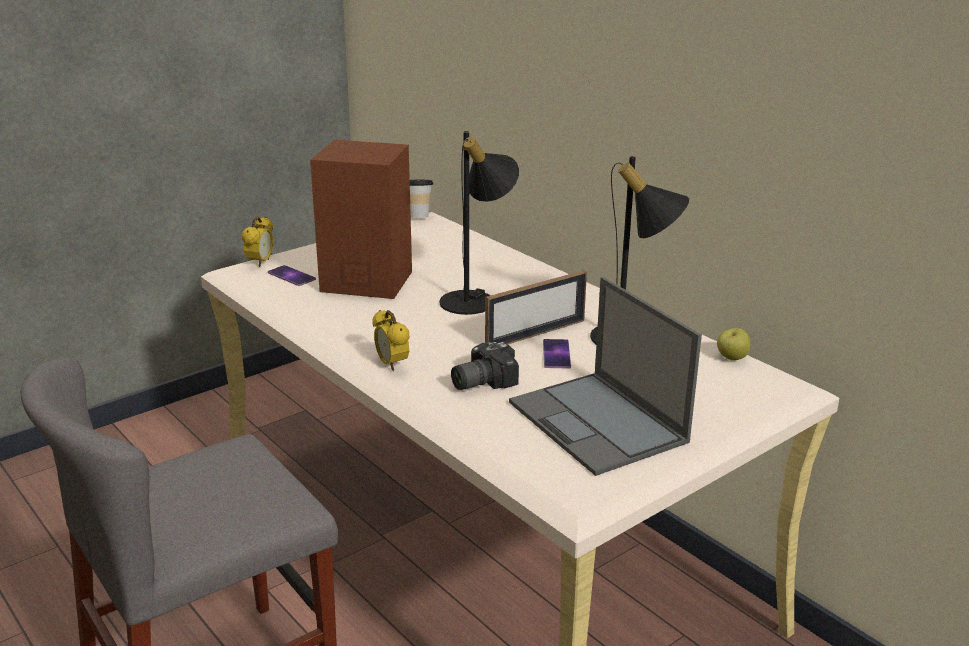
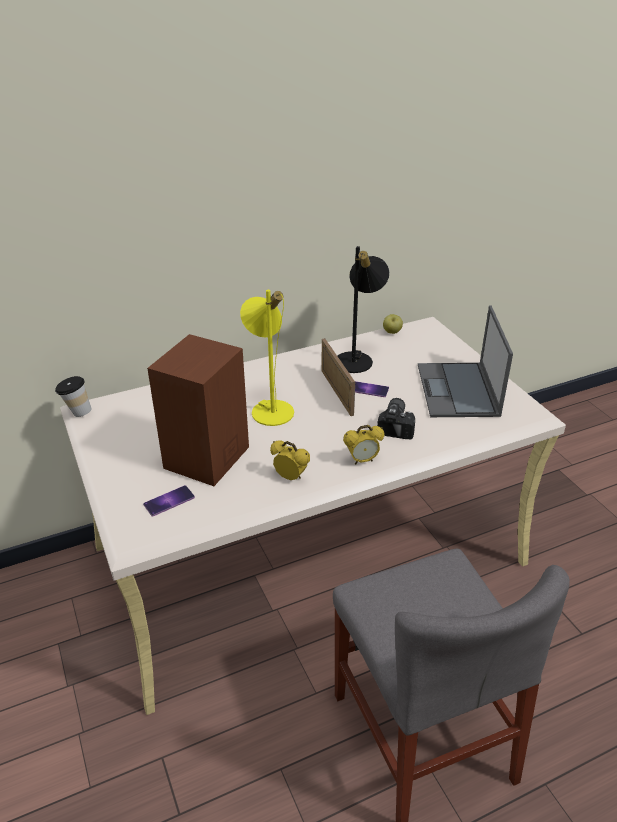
camera: 75 degrees left, 10 degrees up
(260, 262) = (123, 520): alarm clock -> alarm clock (290, 477)
(476, 300) = (270, 408): black table lamp -> yellow table lamp
(480, 381) = (397, 425): camera -> camera turned 150 degrees counterclockwise
(599, 423) = (458, 391): laptop -> laptop turned 105 degrees clockwise

